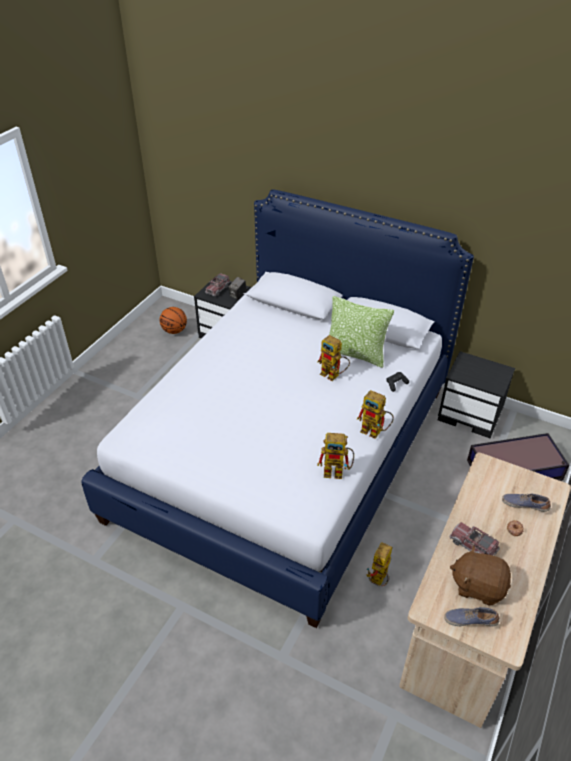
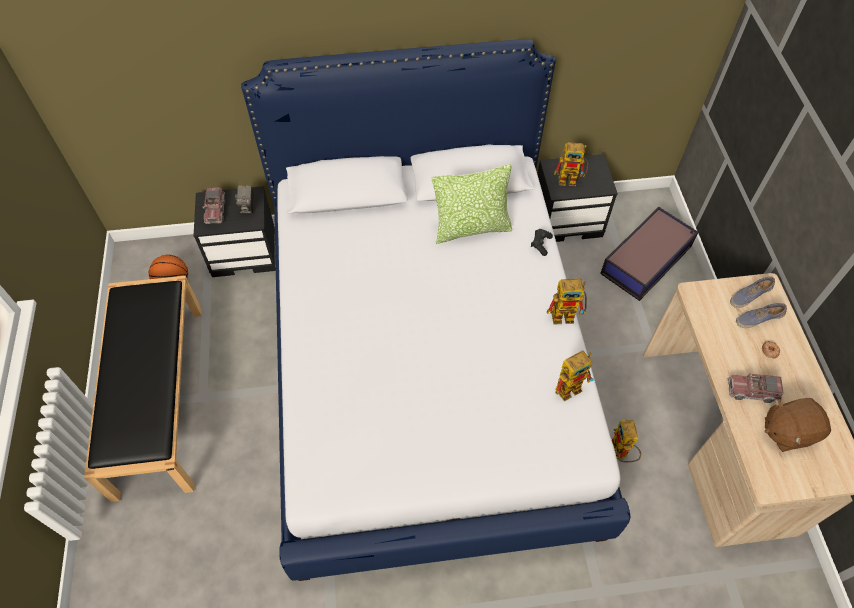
camera: 35 degrees left, 15 degrees up
(114, 383) = (159, 397): none -> black bench
(333, 375) = (471, 268): toy robot -> toy robot (571, 180)
(470, 620) = (808, 470): shoe -> shoe (749, 295)

